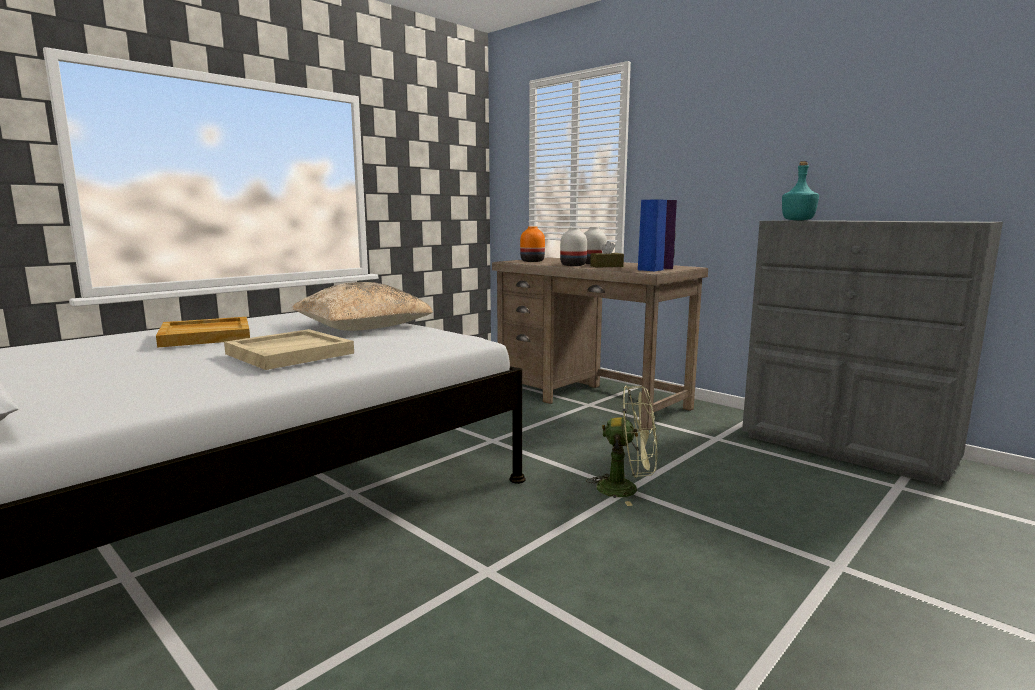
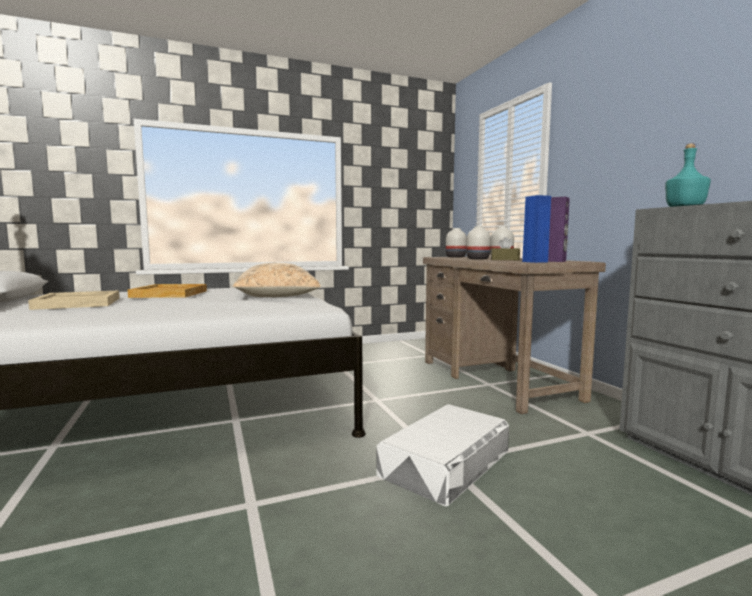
camera: 25 degrees right, 5 degrees down
(290, 353) = (179, 305): beige tray -> beige tray (79, 303)
(532, 261) = (456, 257): orange vase -> white vase
(626, 489) = (445, 462): green fan -> white storage box

